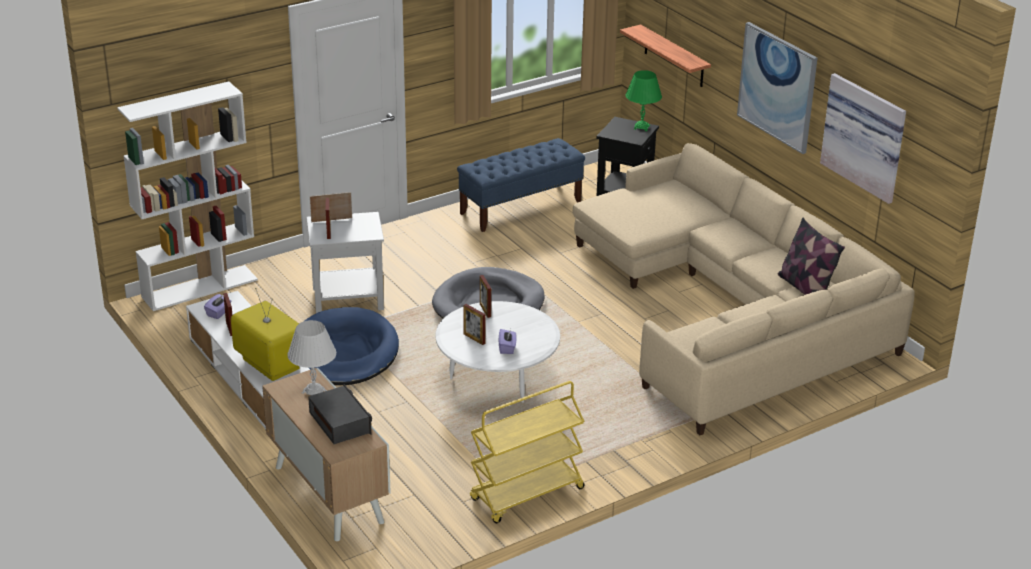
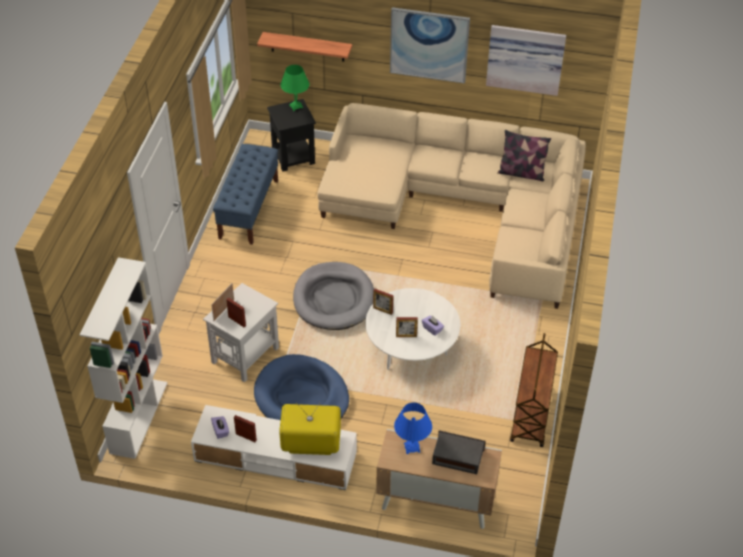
camera: 45 degrees left, 15 degrees up
(314, 392) = (411, 447): white table lamp -> blue table lamp
(527, 495) = (531, 416): yellow cart -> brown cart

